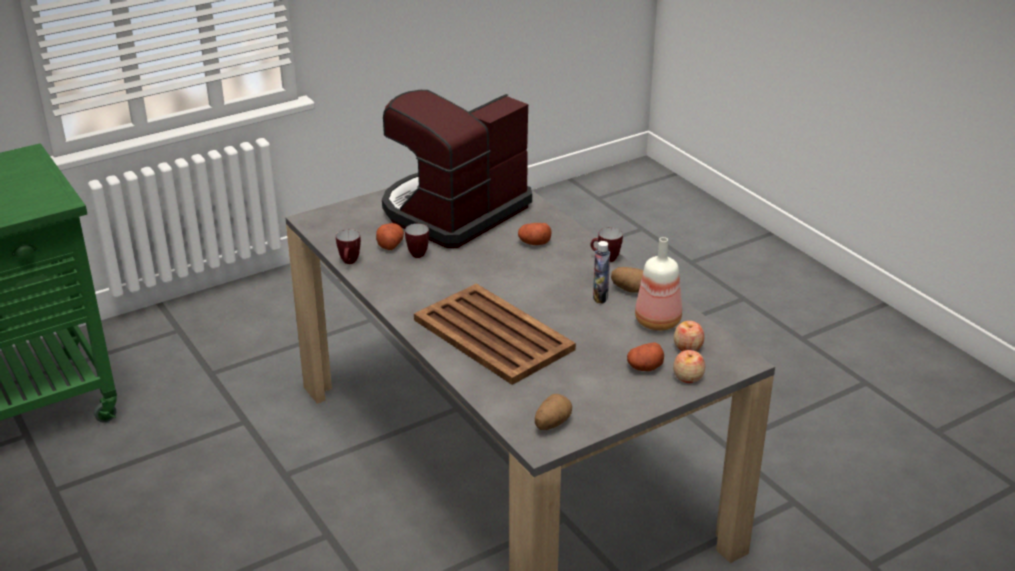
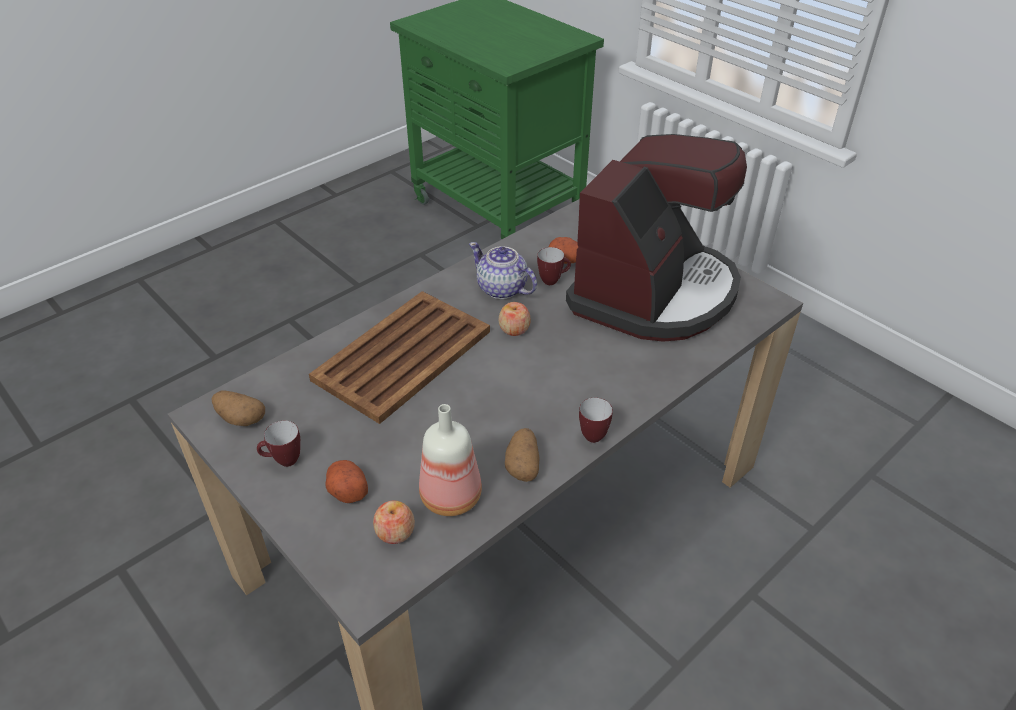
camera: 80 degrees right, 10 degrees up
(349, 263) = (519, 241): mug -> mug (283, 461)
(419, 278) = (502, 289): none -> teapot
(453, 211) = (654, 292): coffee machine -> coffee machine turned 90 degrees clockwise
(534, 243) = (608, 364): potato -> none
(600, 297) = (498, 436): bottle -> none
(688, 377) = (327, 535): apple -> apple (514, 329)

